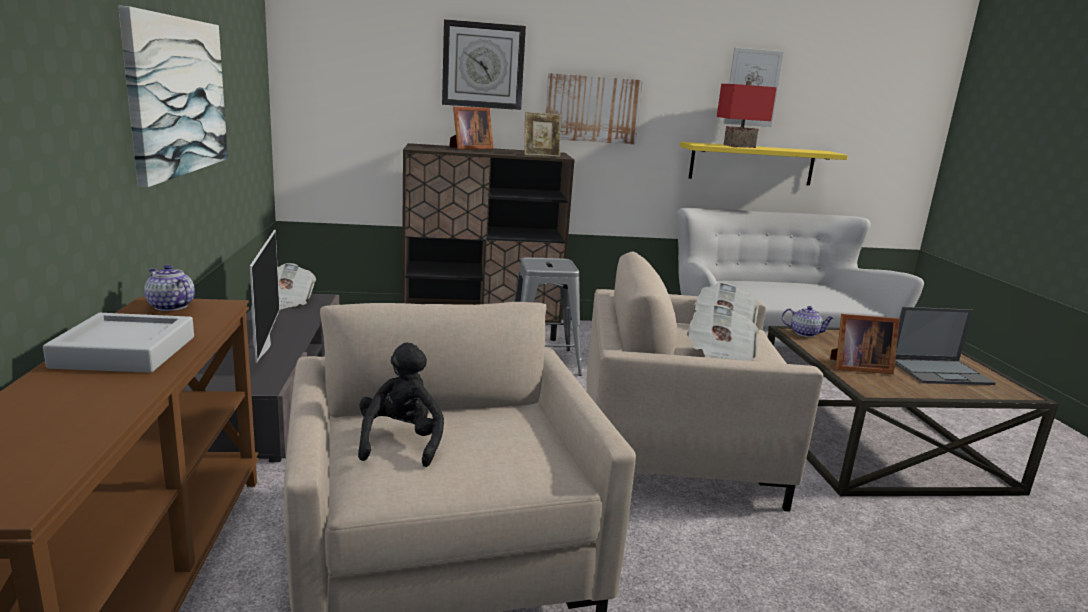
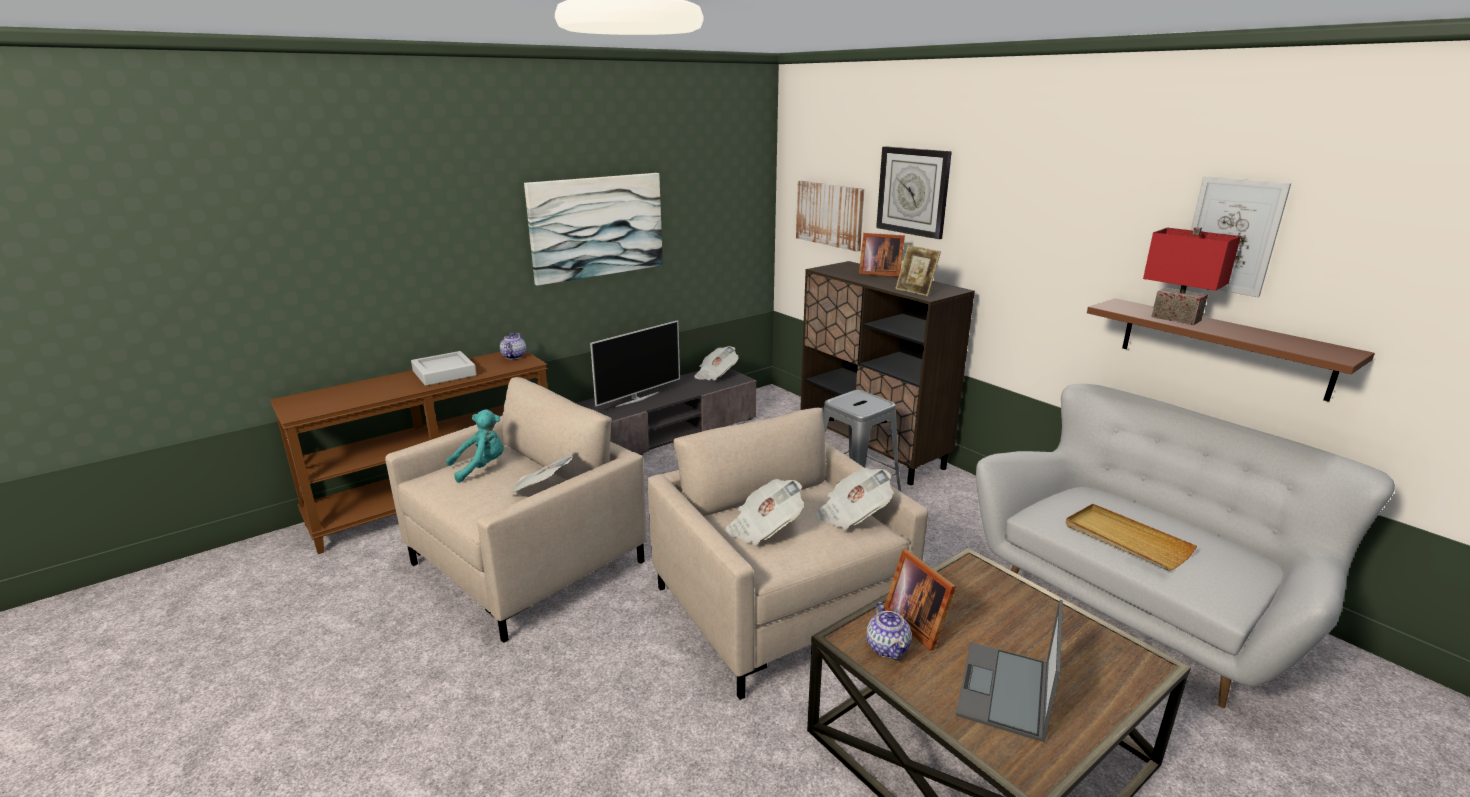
camera: 60 degrees right, 5 degrees up
(401, 442) = (481, 467): black plush toy -> turquoise plush toy
(525, 420) = (542, 489): none -> newspaper
(592, 109) = (1011, 245): picture -> picture (830, 214)
(752, 164) = (1223, 347): yellow shelf -> brown shelf
(787, 295) = (1126, 540): none -> beige tray
(804, 333) = (979, 572): teapot -> teapot (887, 647)
(941, 372) = (1005, 691): laptop -> laptop turned 60 degrees clockwise

